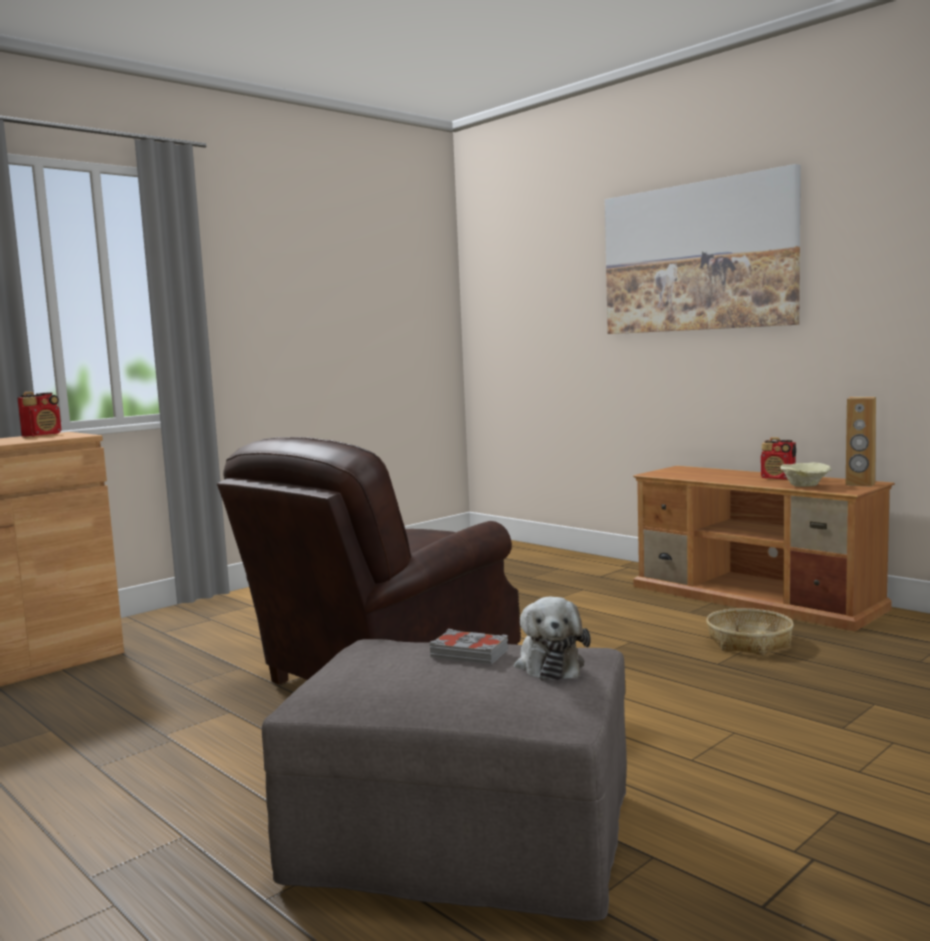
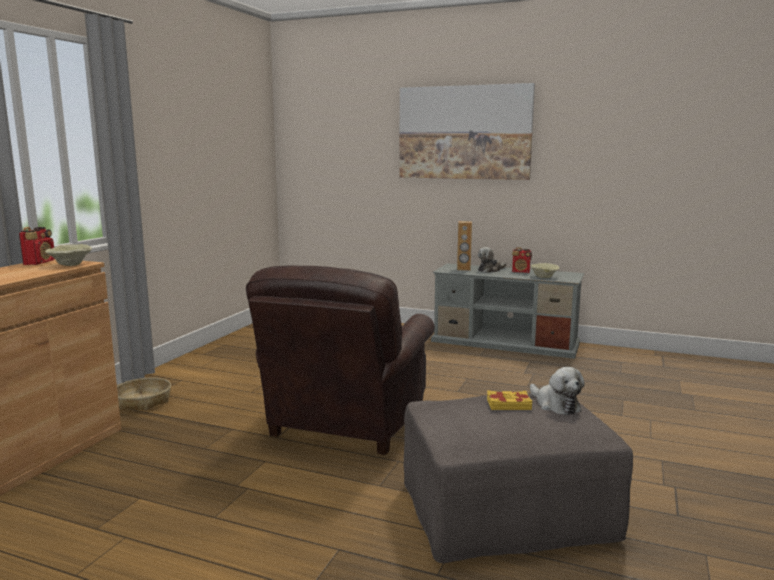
camera: 25 degrees left, 5 degrees up
(62, 436) = (70, 265): none -> beige bowl
(469, 653) = (508, 404): grey book -> yellow book
(730, 475) = (490, 270): none -> plush toy
(749, 642) = (530, 371): basket -> basket (143, 401)
(756, 597) = (506, 342): brown tv stand -> grey tv stand
(860, 484) = (569, 275): brown speaker -> brown speaker (463, 269)

